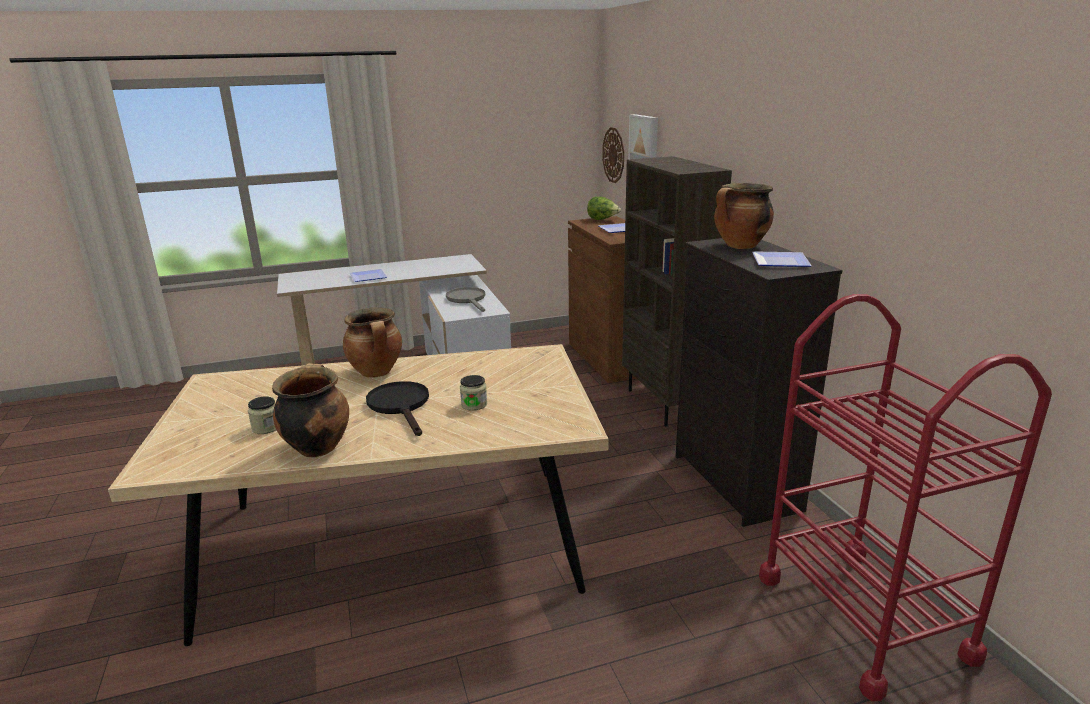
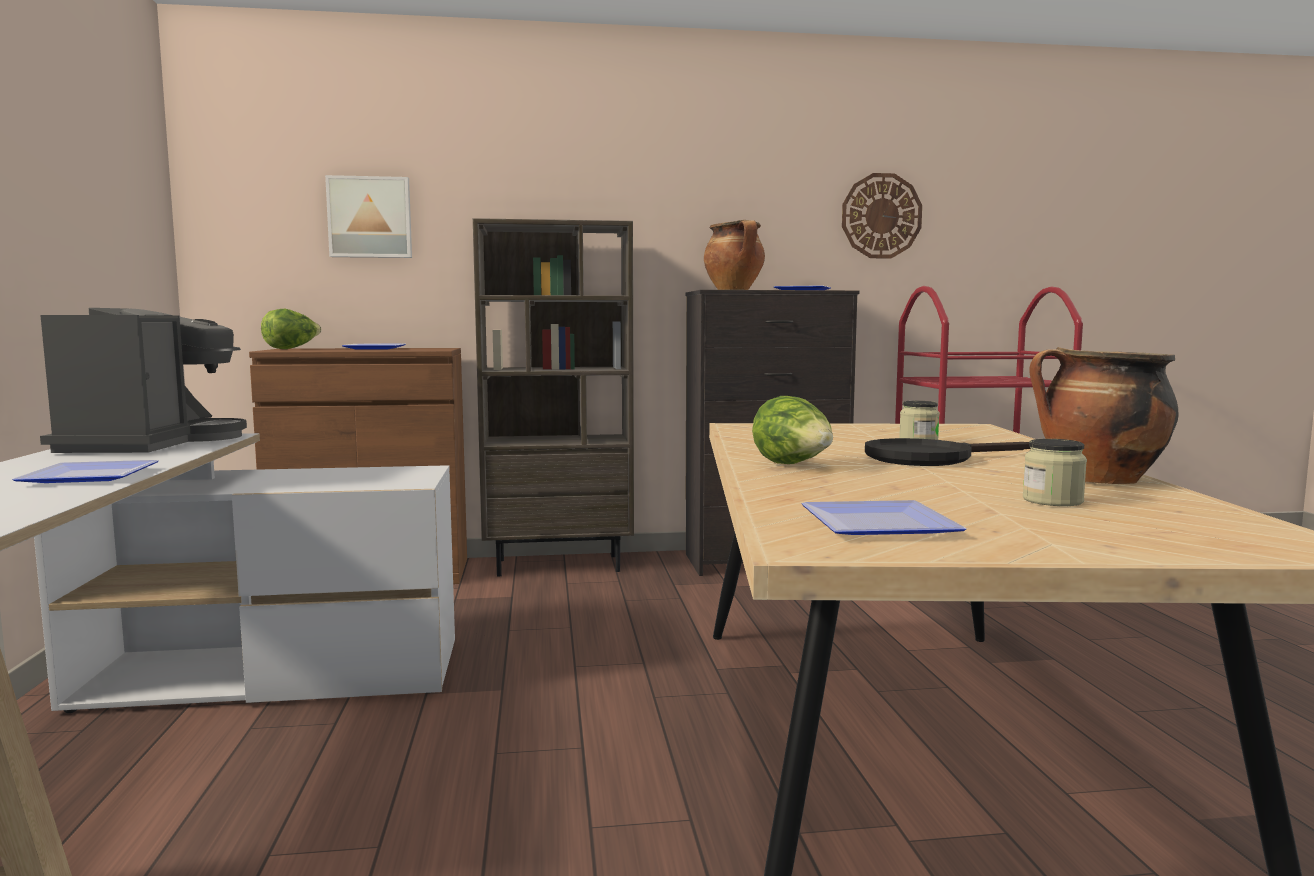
camera: 80 degrees left, 15 degrees down
(233, 390) = (875, 526): none -> plate
(377, 373) = (793, 465): cooking pot -> lettuce
(449, 264) = (151, 443): none -> coffee machine
(468, 300) = (326, 477): grey frying pan -> none
(614, 155) = (247, 248): wall clock -> wall clock (881, 216)

